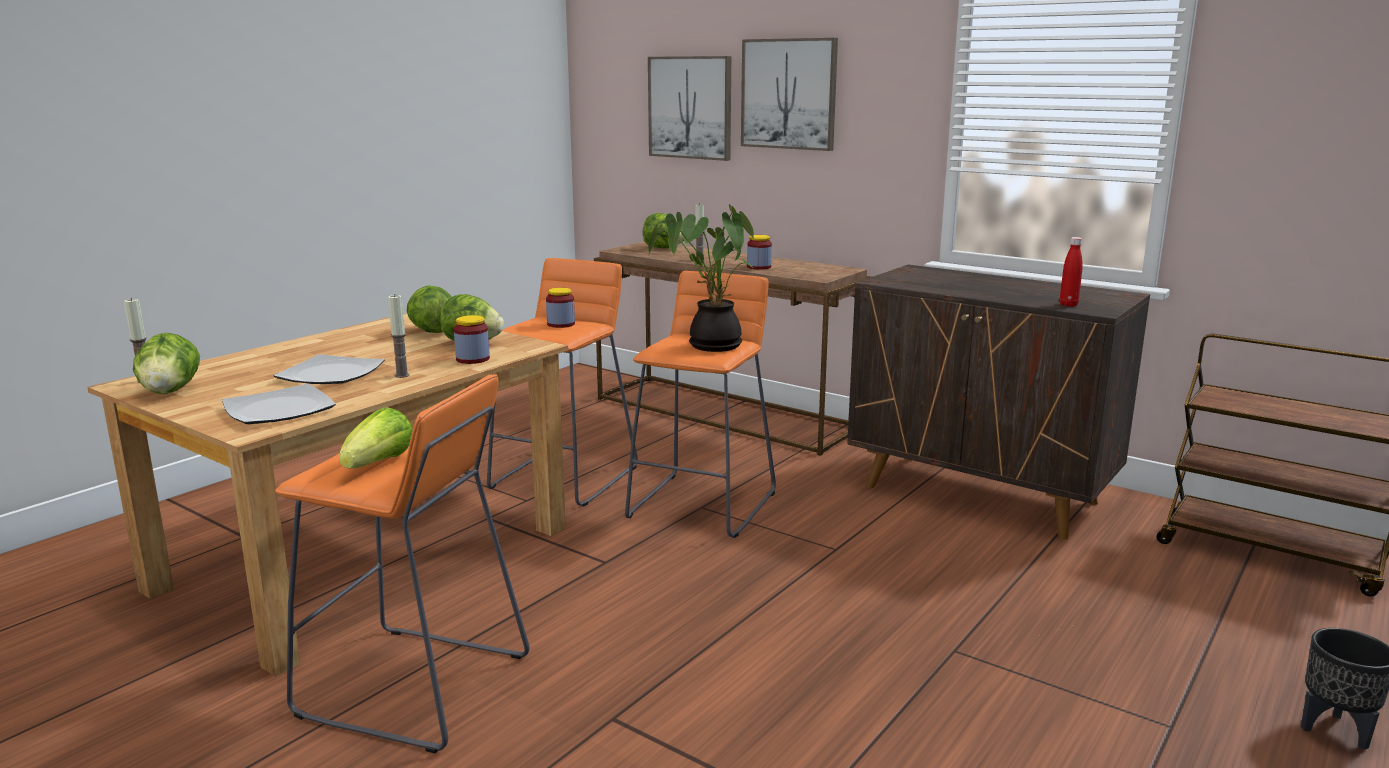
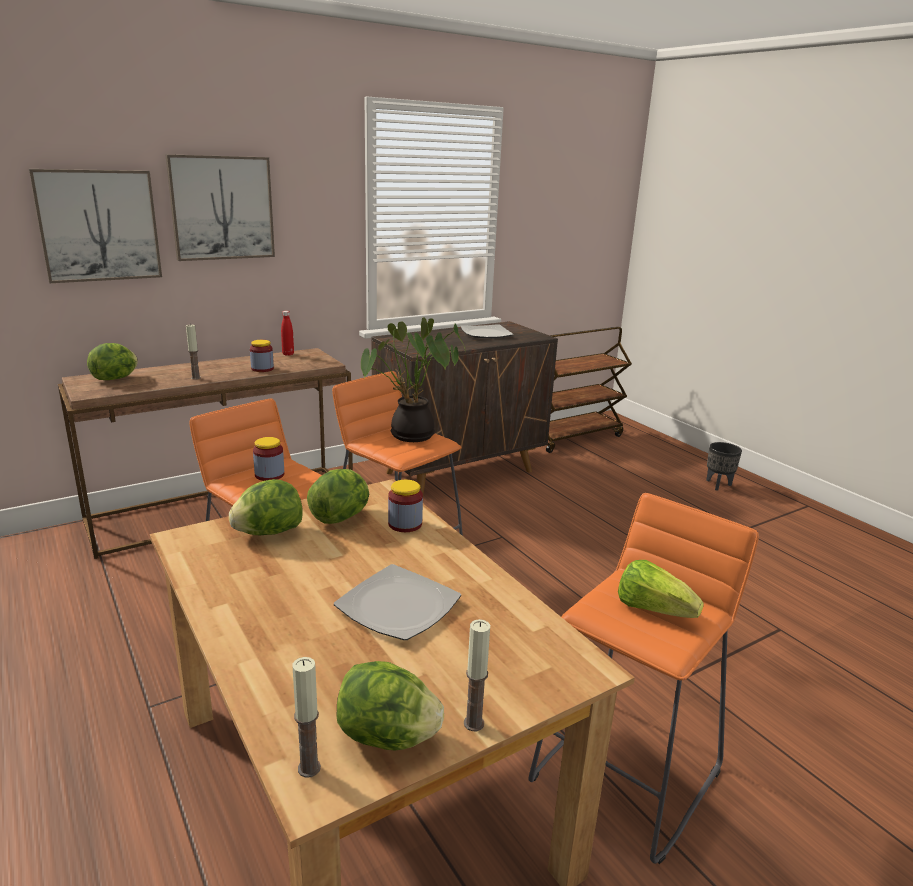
camera: 70 degrees left, 5 degrees up
(278, 410) = (519, 646): plate -> plate (486, 334)
(402, 375) = (435, 565): candle -> candle (473, 723)
(1068, 305) = (522, 337): red bottle -> red bottle (288, 354)

